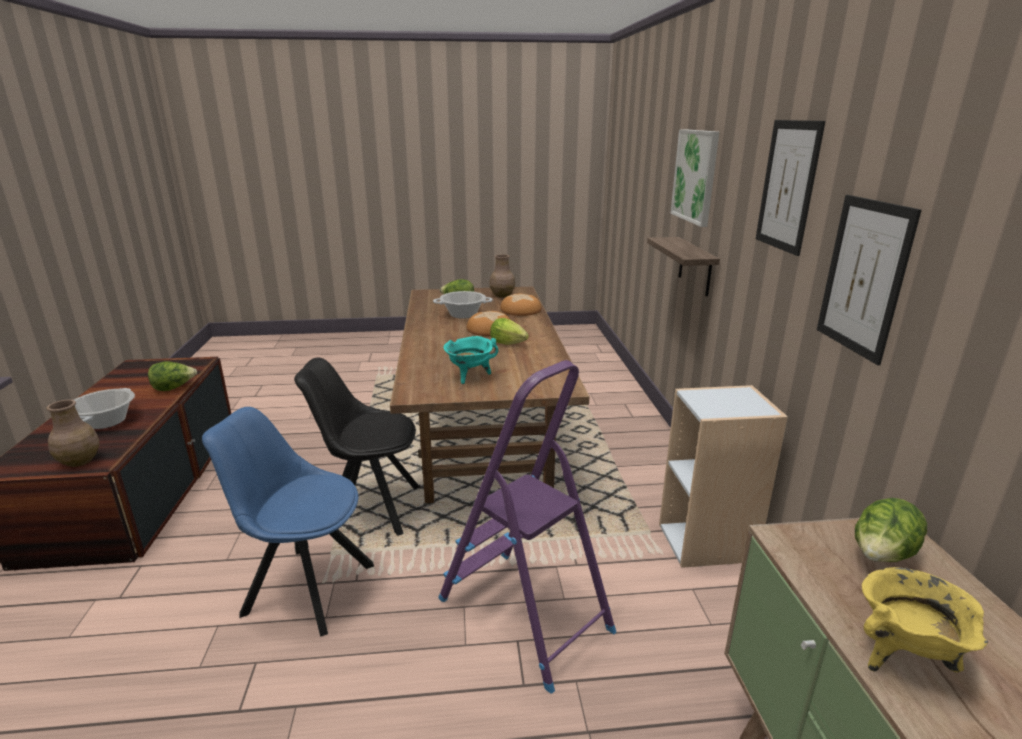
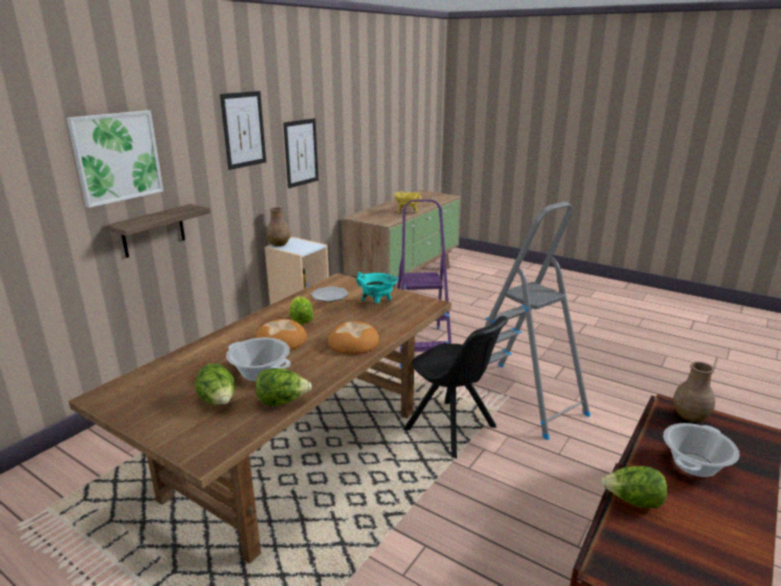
camera: 140 degrees left, 0 degrees up
(306, 588) = (520, 397): blue chair -> grey step ladder
(502, 295) = (149, 393): brown vase -> brown vase (279, 244)
(521, 310) = (199, 356): bread -> bread (353, 343)
(532, 368) = (330, 295): none -> plate
(881, 557) = (371, 216): lettuce -> lettuce (282, 402)

